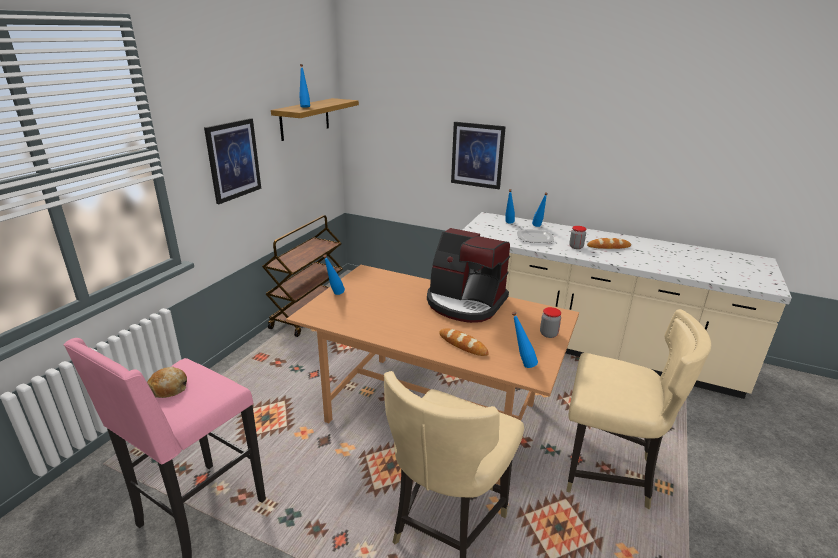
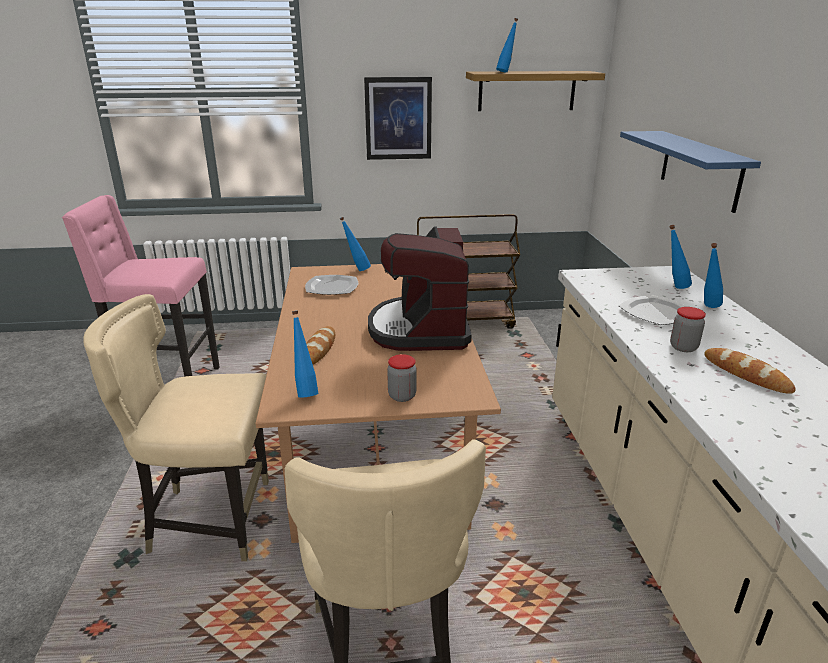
camera: 60 degrees right, 0 degrees up
(168, 388) = (151, 263): bread -> none
(356, 313) = (331, 287): none -> plate
(477, 155) = (700, 169): picture -> blue shelf

